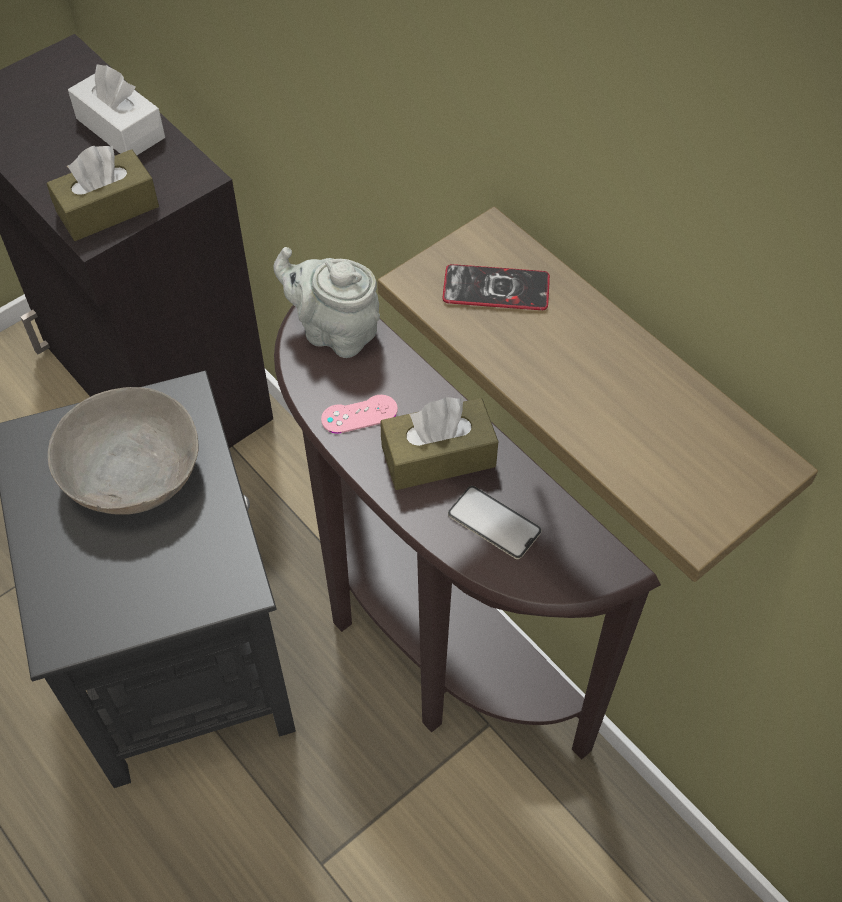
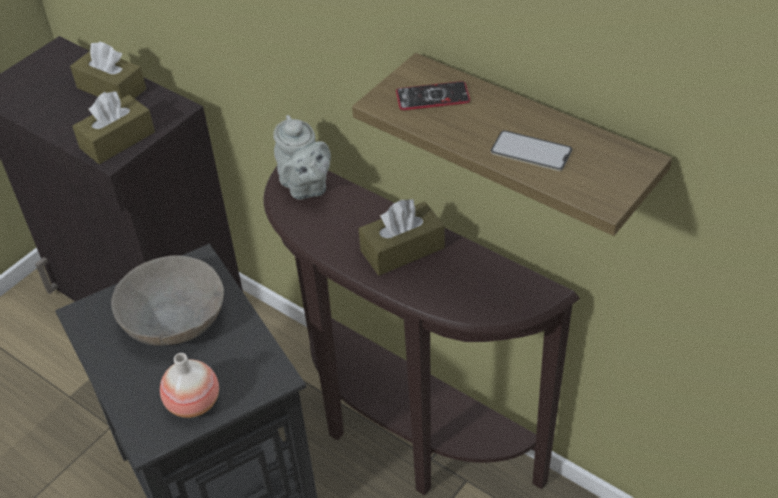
camera: 10 degrees left, 10 degrees down
(120, 128) = (111, 88): white tissue box -> brown tissue box
(126, 602) = (193, 403): none -> vase
(335, 331) = (305, 187): grey teapot -> grey teapot turned 135 degrees counterclockwise
(359, 414) = (338, 234): pink game controller -> none
(494, 522) = (454, 282): phone -> phone (531, 151)

